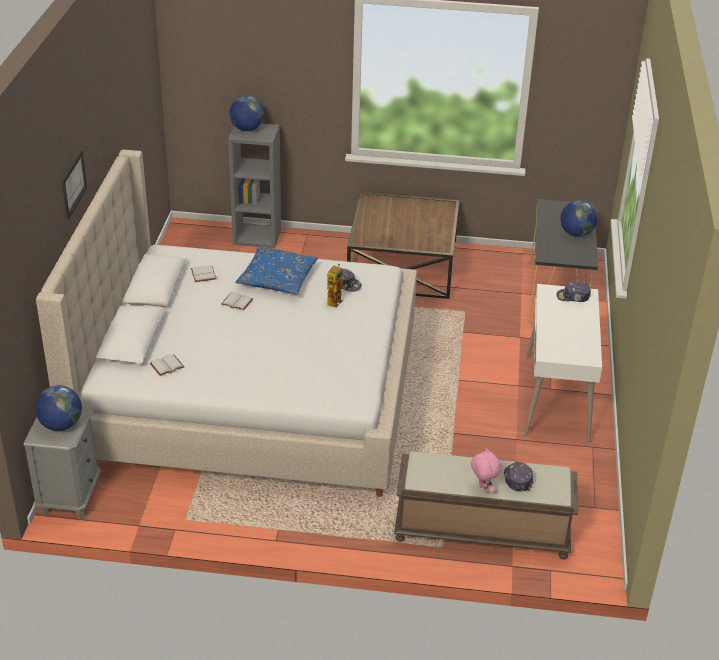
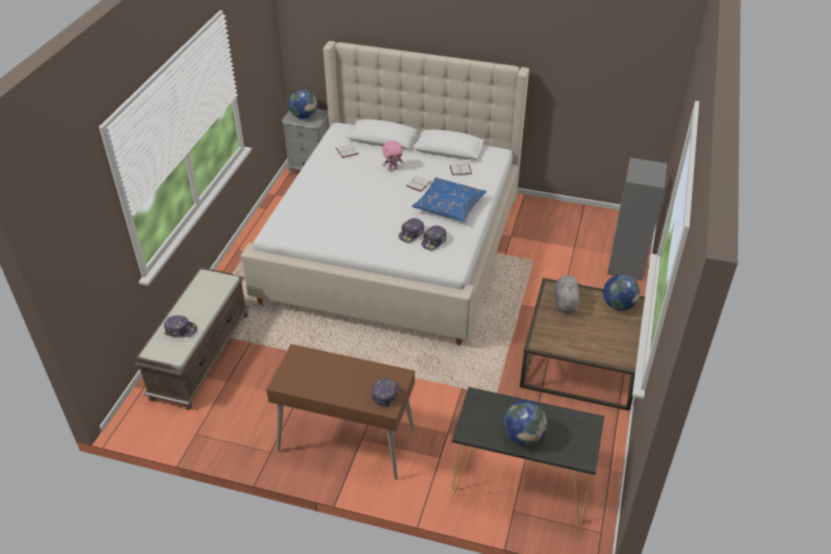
camera: 100 degrees right, 5 degrees up
(73, 184) = (432, 29): picture -> none
(247, 129) = (651, 168): globe -> globe (618, 305)
(335, 300) = (411, 234): toy robot -> cap
(380, 233) = (565, 302): none -> grey plush toy
(483, 489) = (180, 308): pink plush toy -> pink plush toy (393, 169)
(557, 398) = (346, 441): white desk -> brown desk

